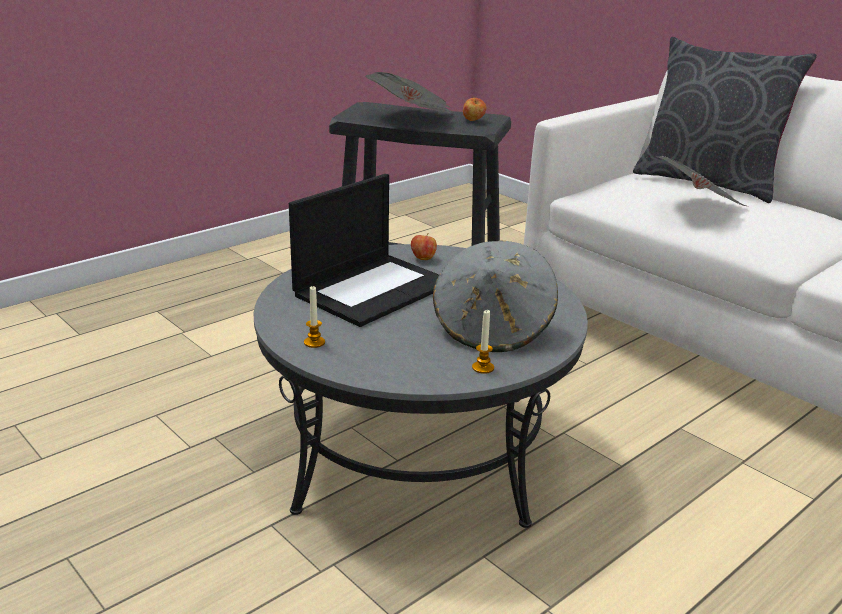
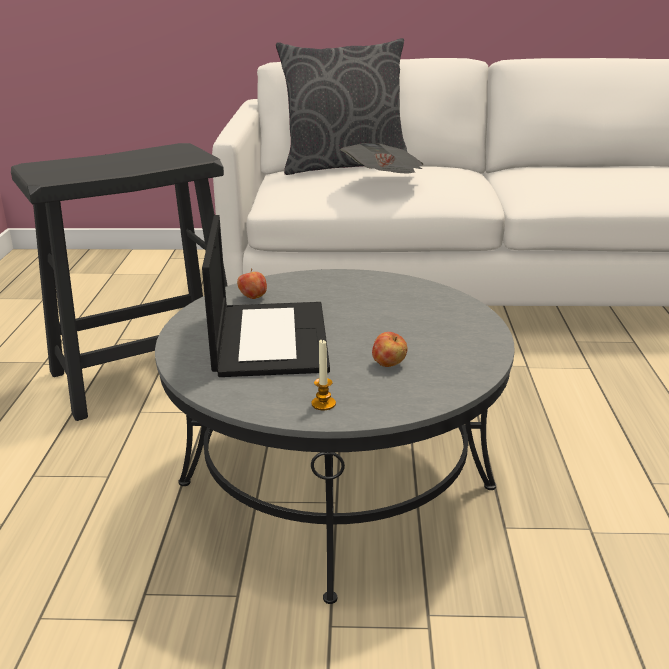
camera: 45 degrees left, 0 degrees up
(412, 118) = (109, 165): newspaper -> none
(473, 120) = (171, 153): apple -> apple (389, 364)
(483, 368) = (475, 353): candle -> none
(493, 329) = (420, 324): grey hat -> none

